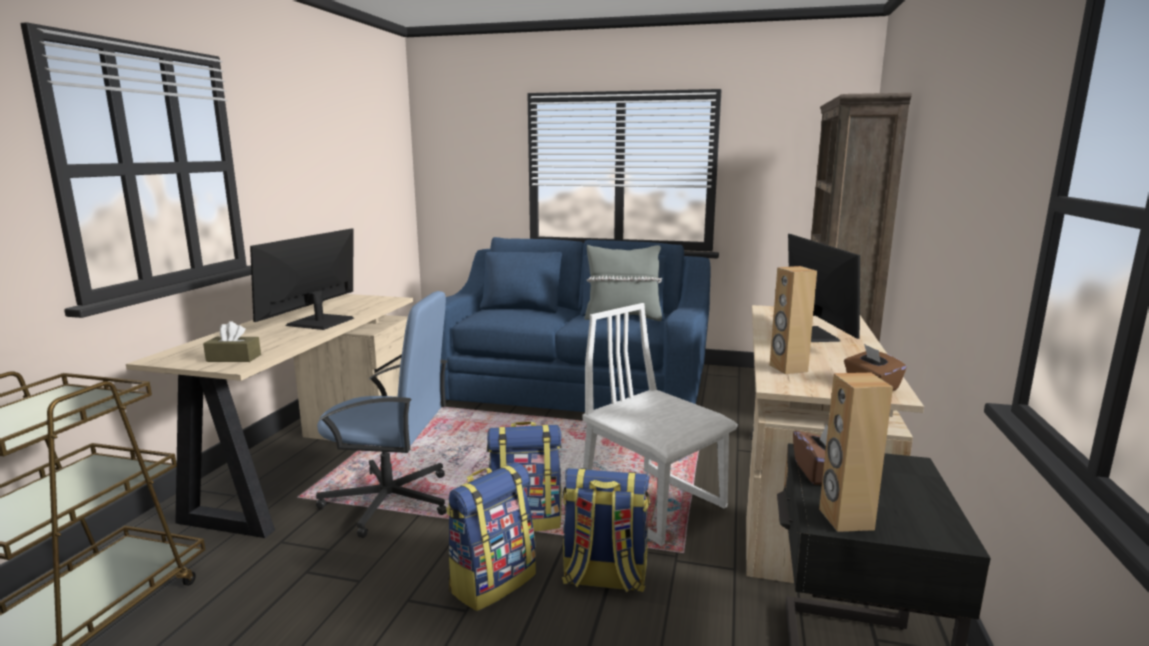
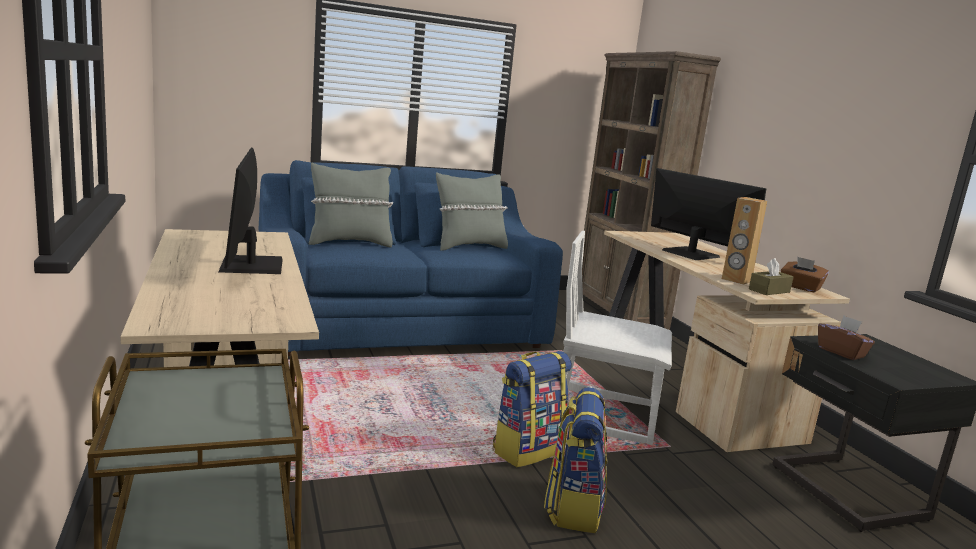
camera: 35 degrees left, 0 degrees up
(234, 358) = (259, 315): brown tissue box -> brown tissue box (769, 291)
(391, 501) = (379, 463): blue office chair -> none
(511, 309) = (349, 243): none -> grey pillow
(604, 578) = (646, 480): backpack -> none
(845, 519) = (902, 377): brown speaker -> none

